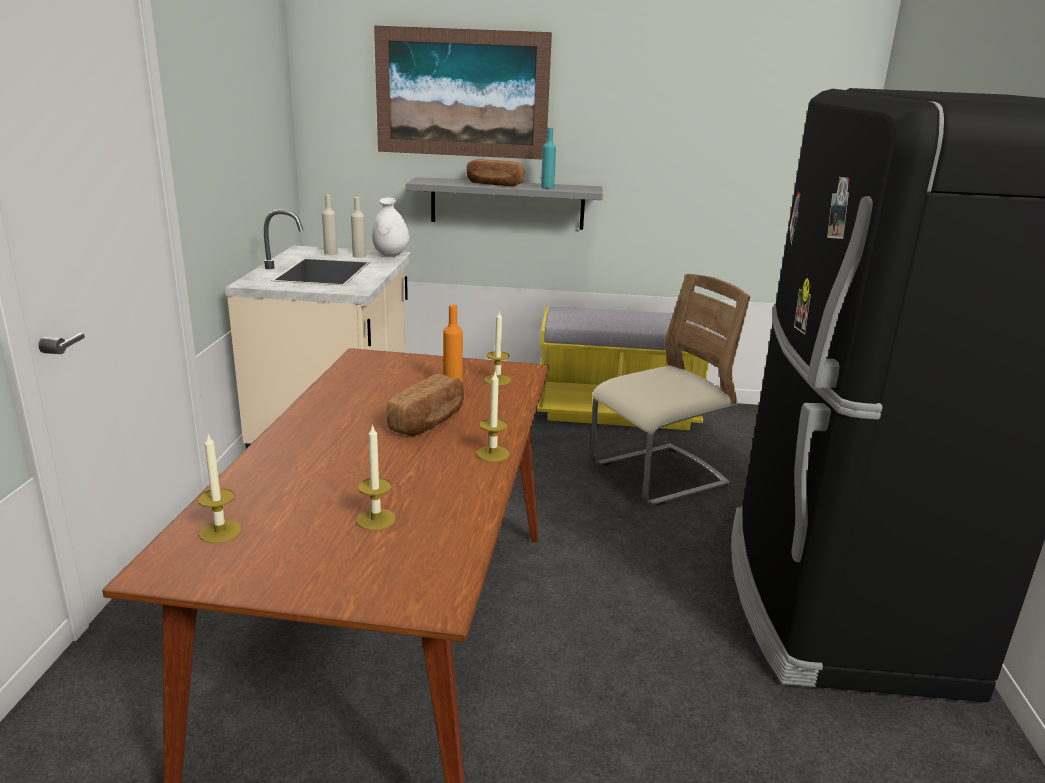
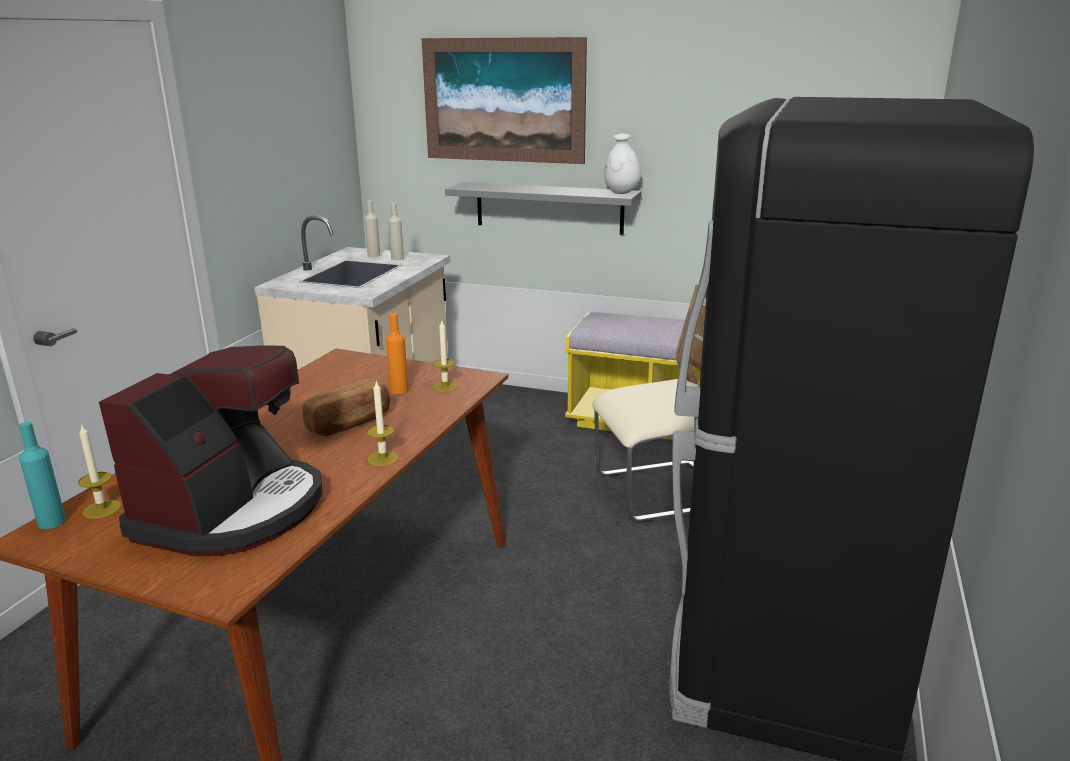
camera: 15 degrees right, 0 degrees up
(376, 519) = (233, 511): candle -> coffee machine
(391, 255) = (427, 258): white vase -> white vase (621, 193)
(494, 184) = (530, 189): bread -> none
(547, 187) = (580, 192): turquoise bottle -> turquoise bottle (52, 522)

